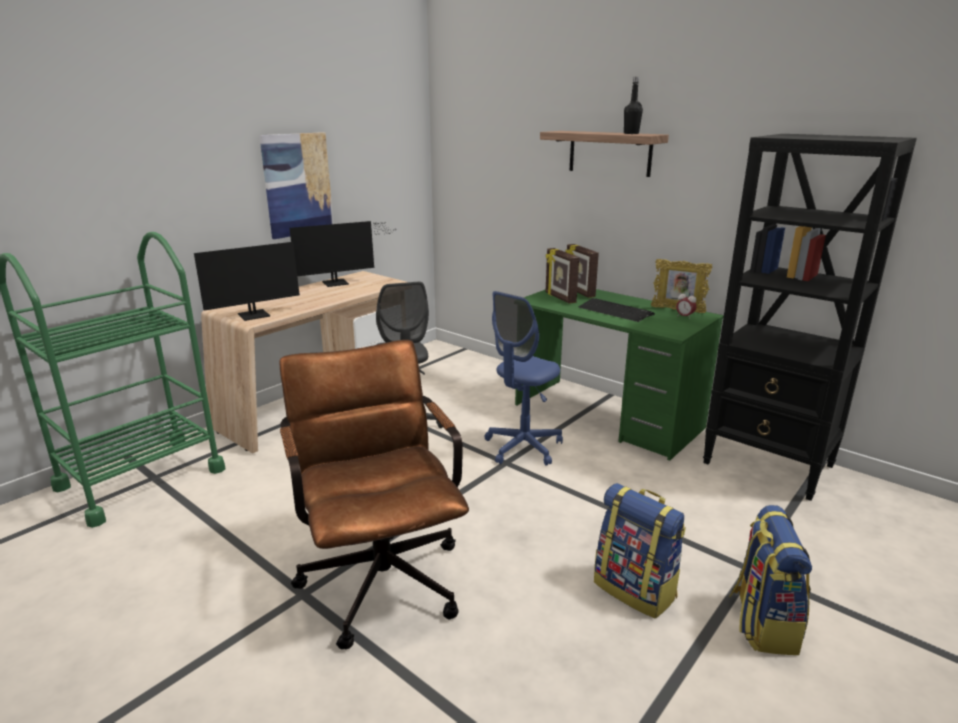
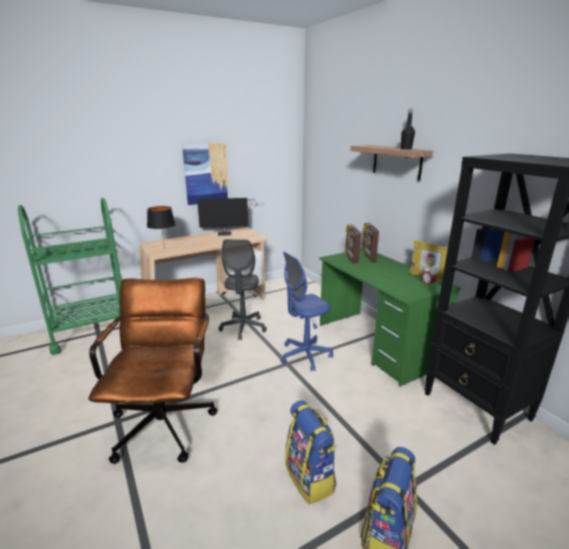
camera: 20 degrees right, 0 degrees up
(259, 314) = (164, 249): monitor -> black table lamp
(615, 311) = (380, 273): keyboard -> none

